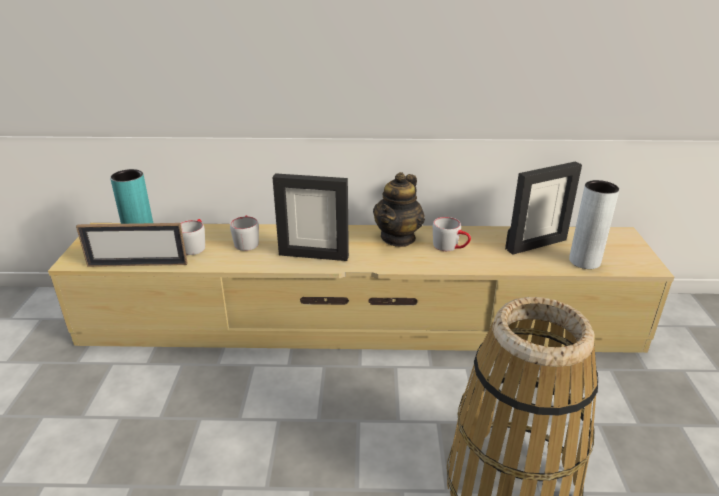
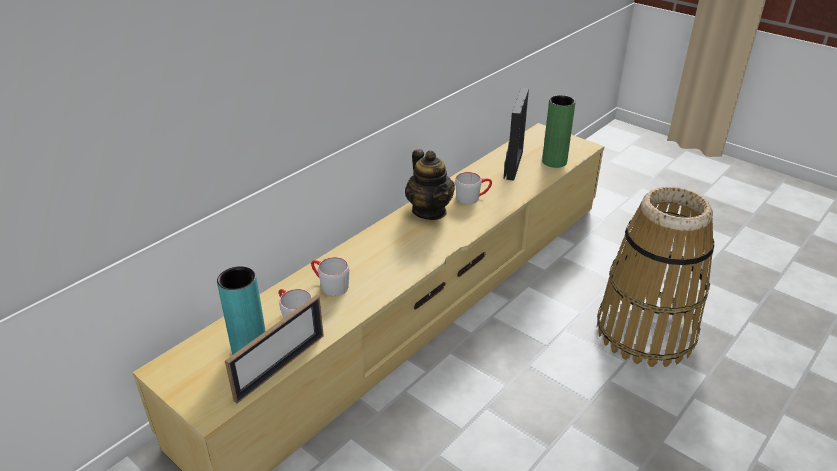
camera: 50 degrees left, 5 degrees up
(314, 255) = (401, 261): picture frame -> none
(584, 261) = (554, 162): grey vase -> green vase

